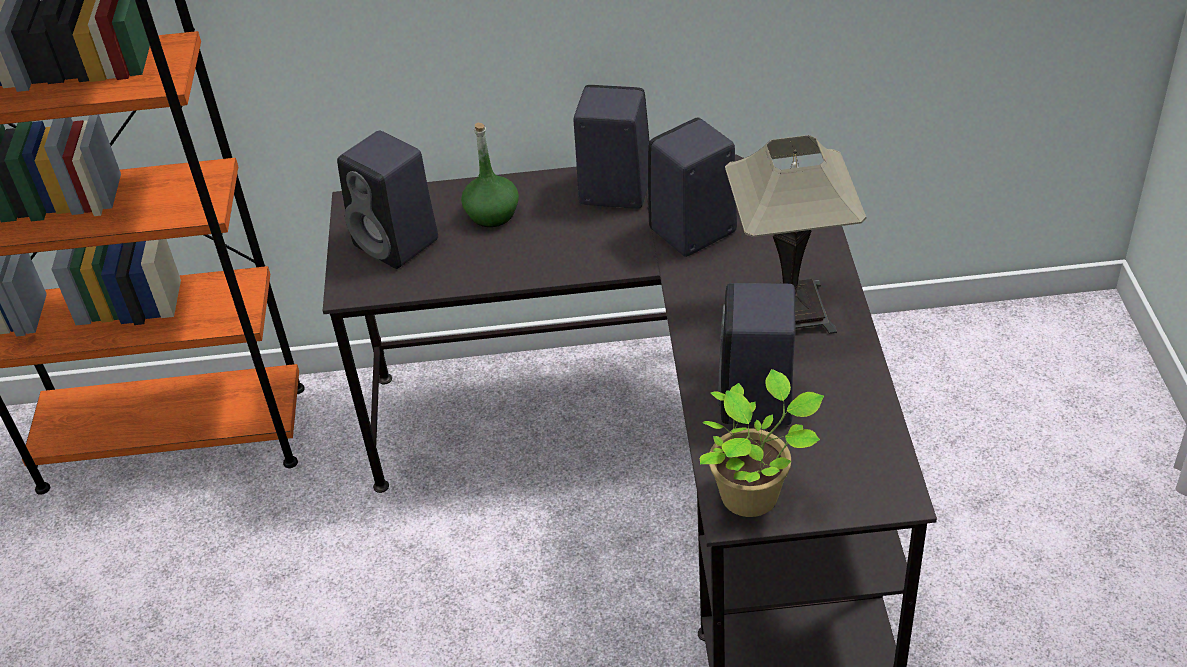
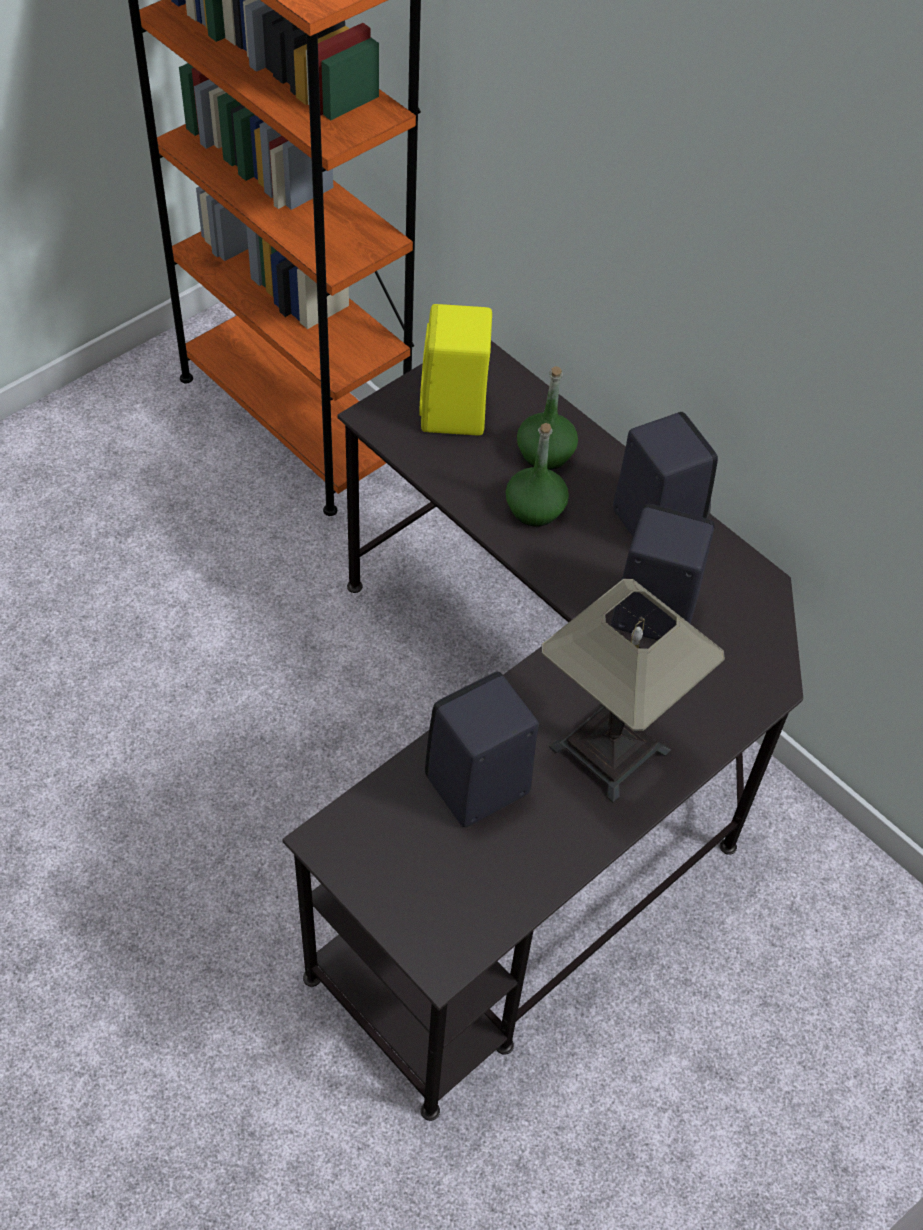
camera: 45 degrees right, 10 degrees up
(398, 243) = (454, 413): black speaker -> yellow speaker
(538, 245) = (535, 509): none -> green bottle
(754, 495) = (361, 845): potted plant -> none

